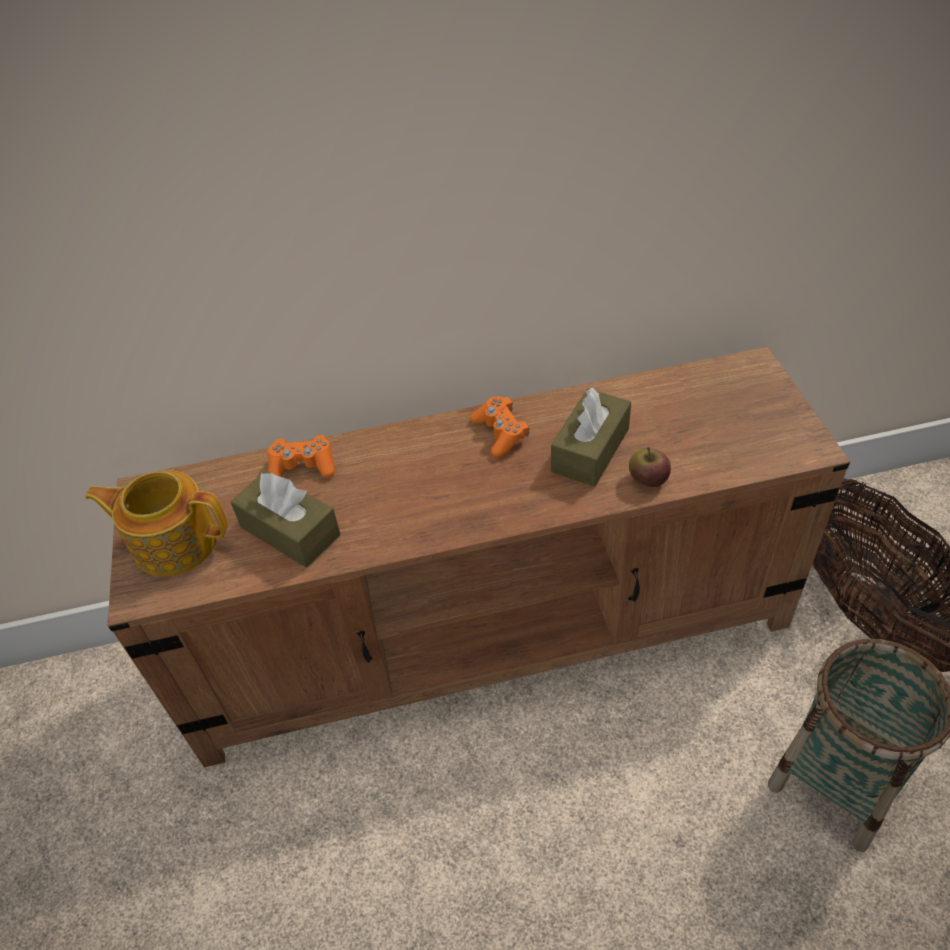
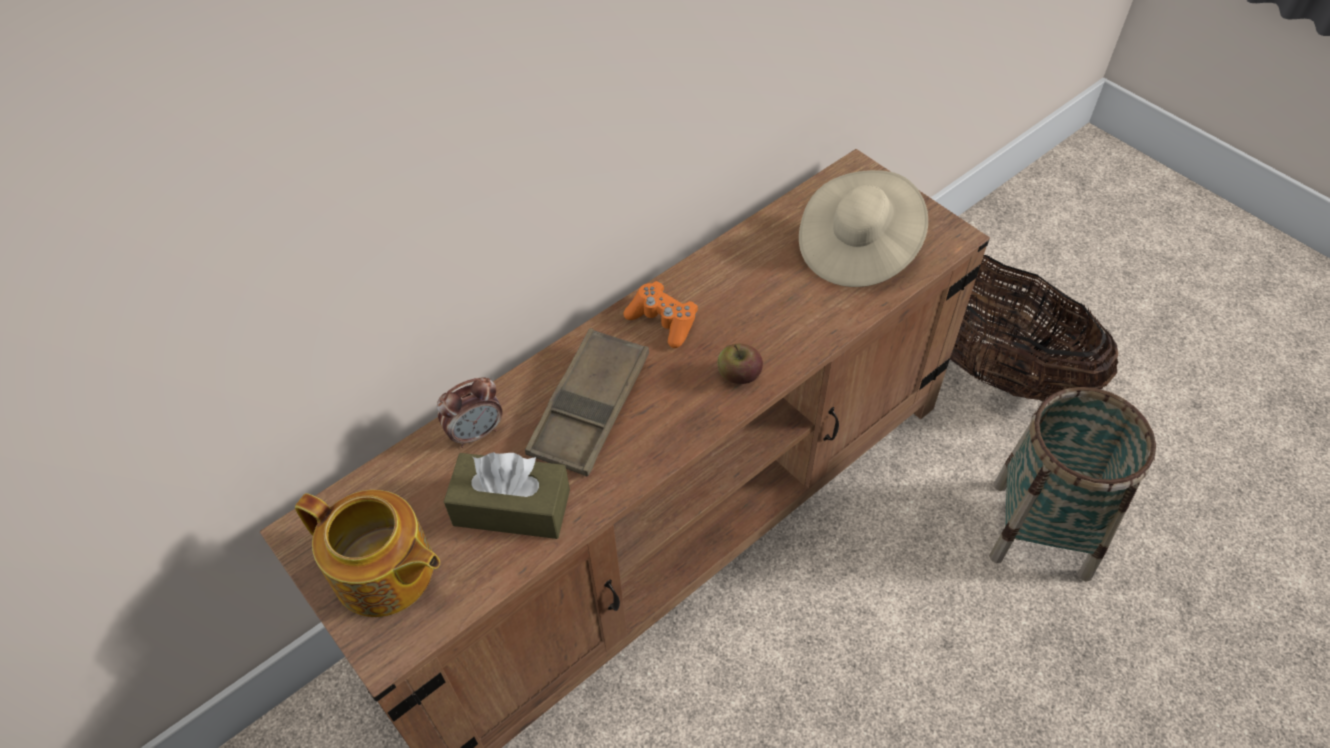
camera: 30 degrees left, 5 degrees up
(174, 541) = (385, 573): teapot -> teapot turned 135 degrees counterclockwise
(303, 466) = (476, 433): orange game controller -> alarm clock
(398, 479) = (590, 408): none -> brown tray
(590, 450) = (761, 307): brown tissue box -> none
(648, 479) = (832, 317): apple -> apple (739, 376)
(711, 430) = (857, 249): none -> beige hat

